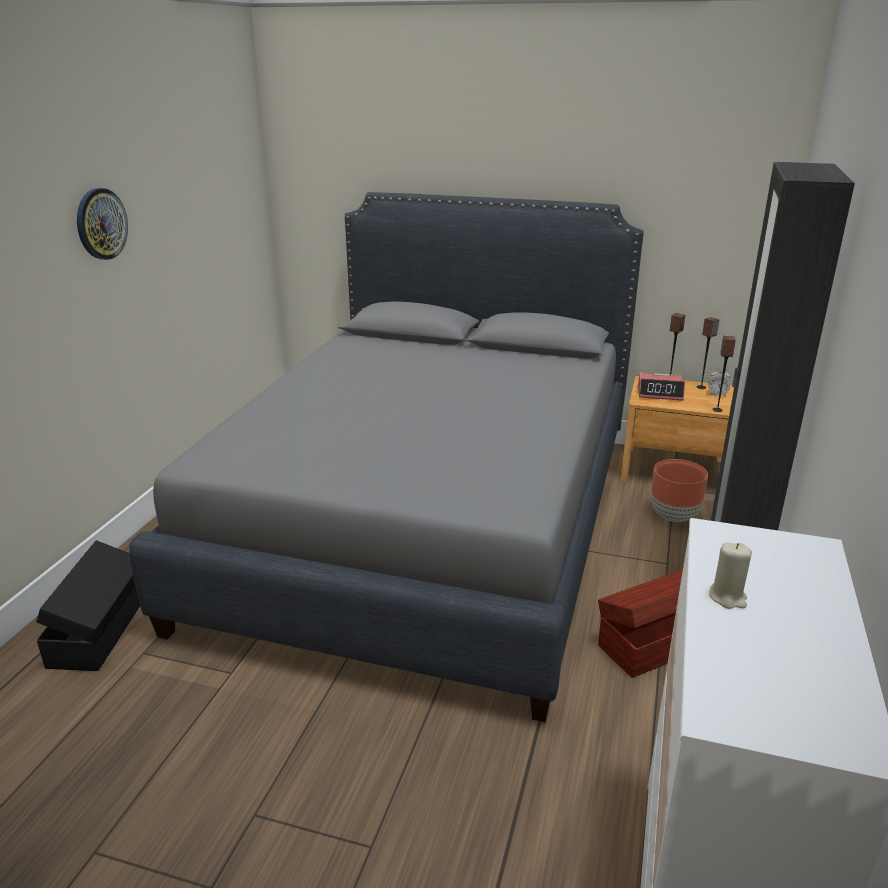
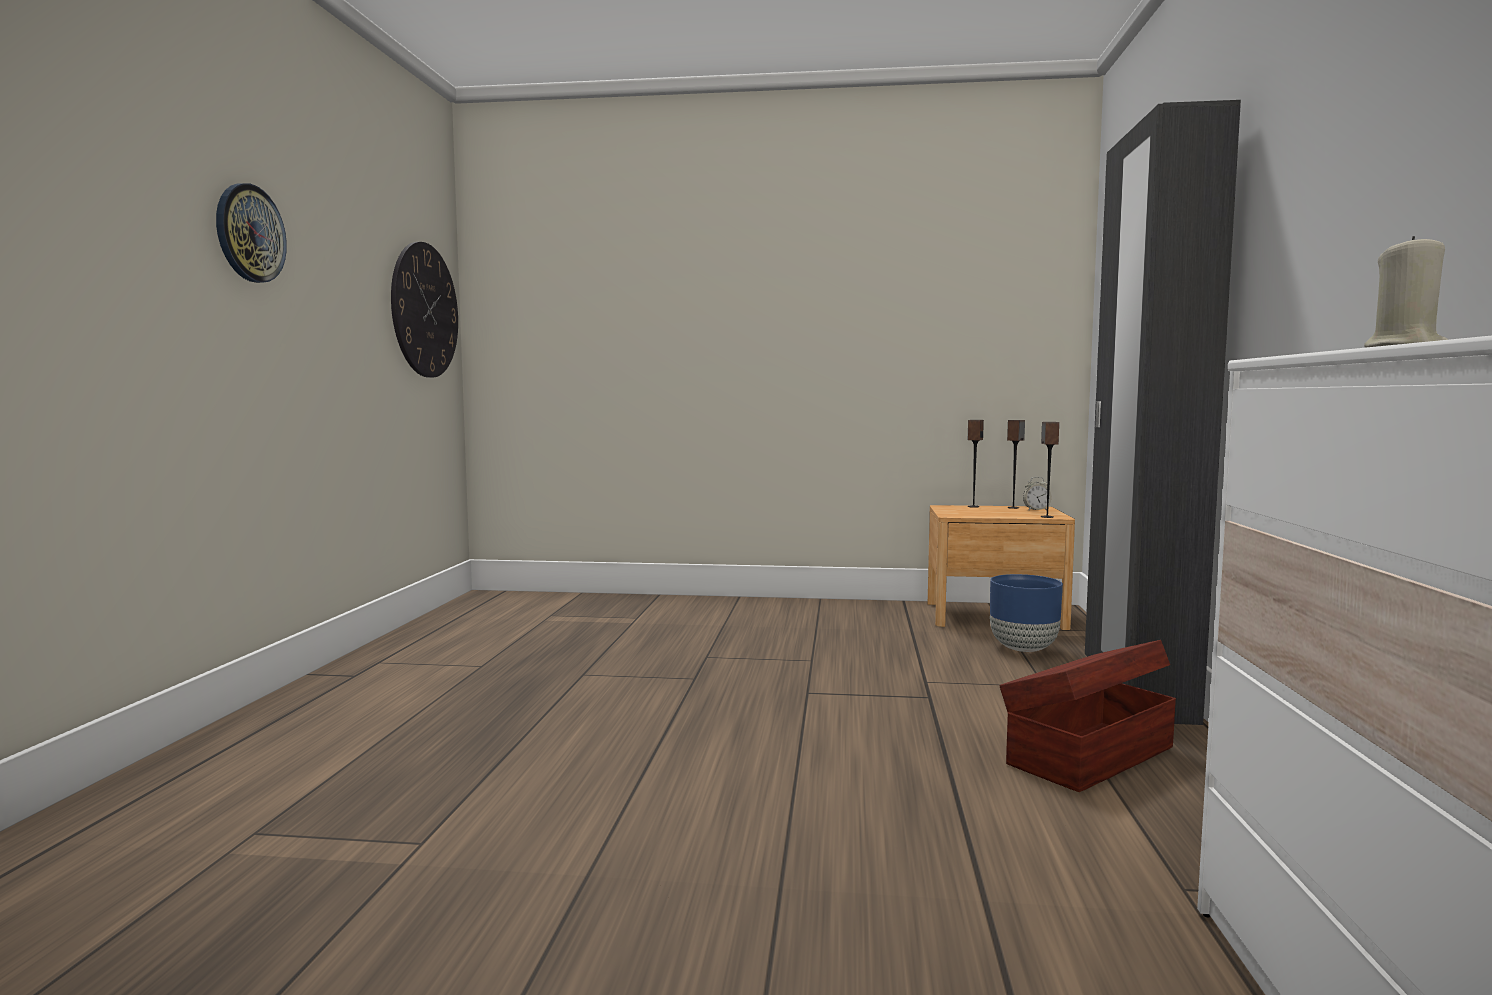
camera: 10 degrees left, 20 degrees down
(100, 630) = (173, 813): black storage box -> none
(238, 208) = (425, 310): none -> wall clock
(429, 524) = (701, 673): grey bed -> none
(660, 393) = (969, 511): alarm clock -> none
(674, 516) = (1024, 649): brown planter -> blue planter

